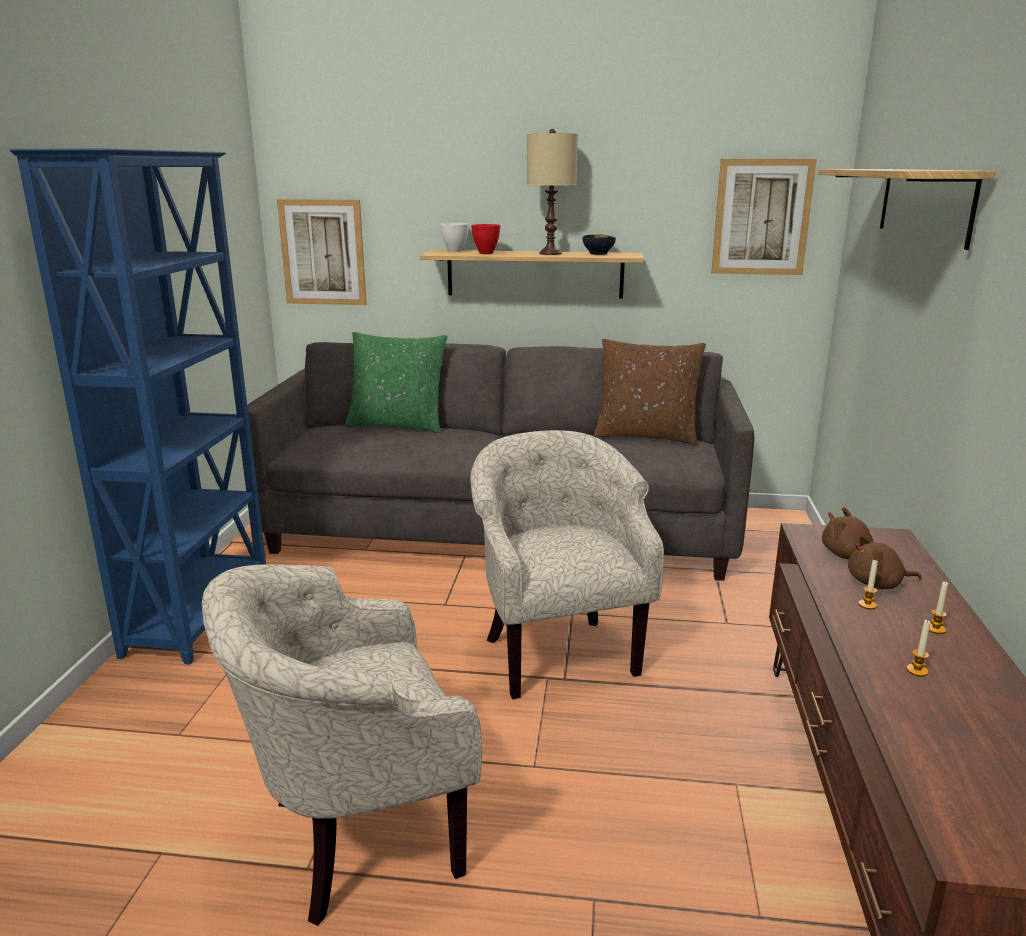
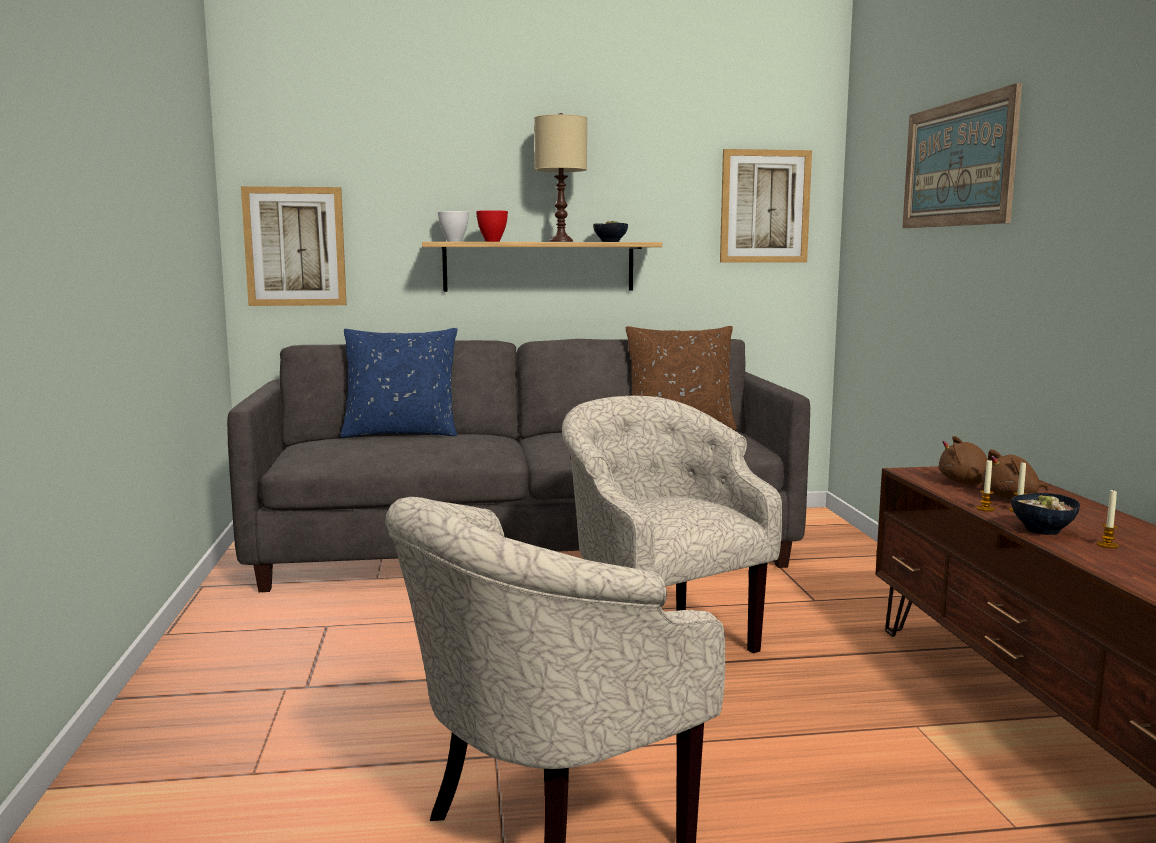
camera: 15 degrees left, 10 degrees down
(201, 612) = (205, 655): blue bookcase -> none
(397, 425) = (401, 433): green pillow -> blue pillow
(867, 638) = (1043, 530): none -> bowl
(924, 204) = (957, 164): shelf -> picture
(935, 629) = (1092, 520): candle -> candle (985, 509)

